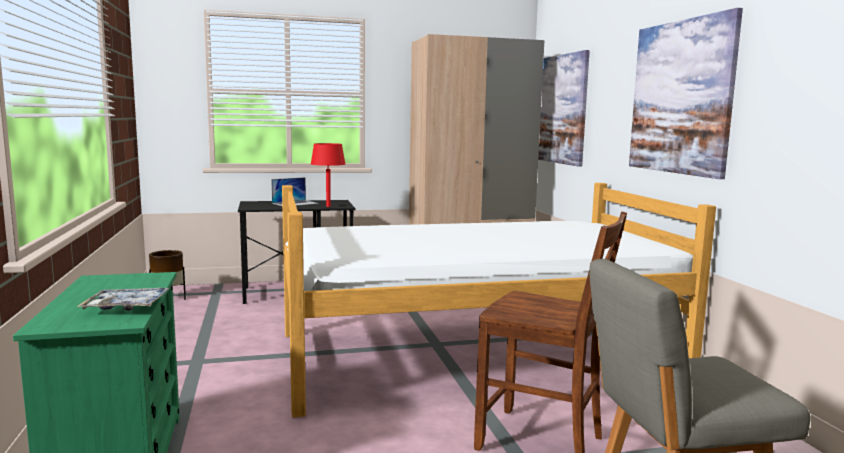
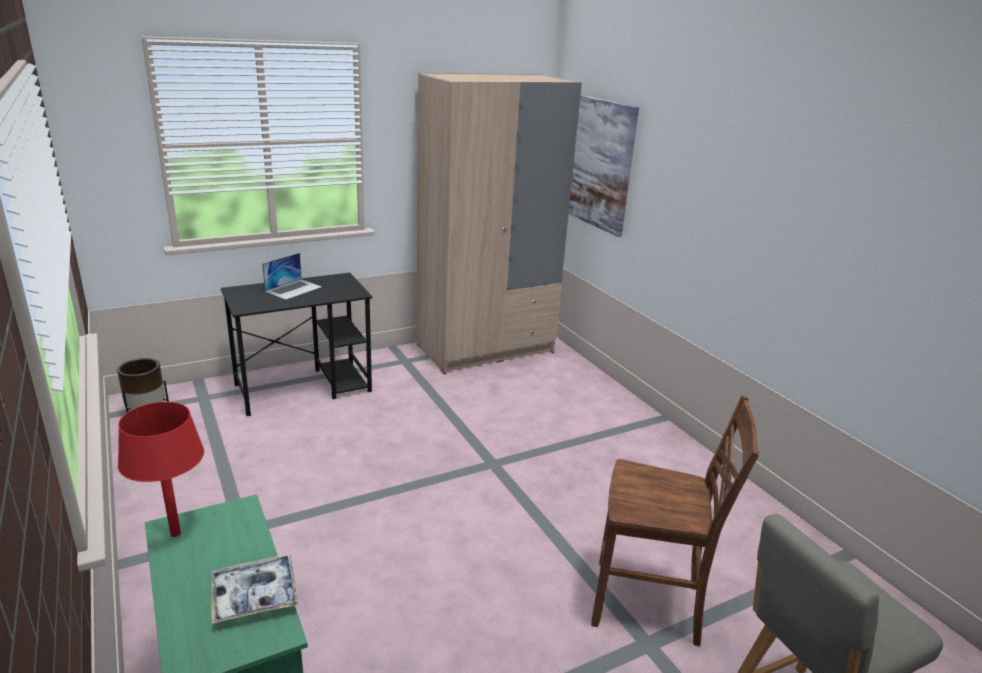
camera: 15 degrees left, 15 degrees up
(328, 206) = (338, 295): red table lamp -> red table lamp (175, 533)
(476, 354) = (540, 476): bed -> none
(680, 97) = (759, 207): picture -> none

